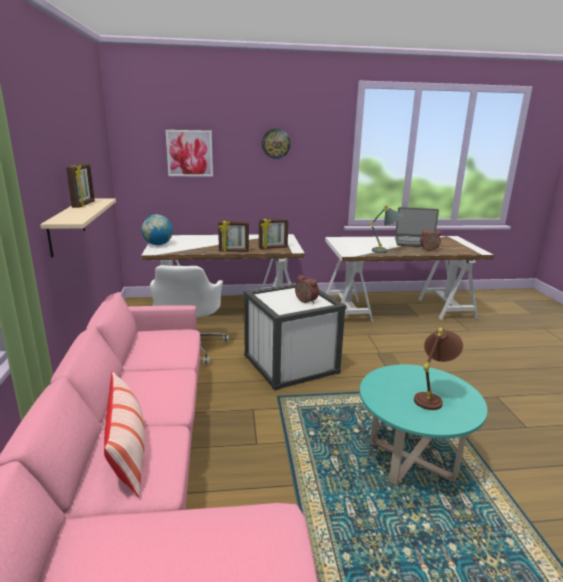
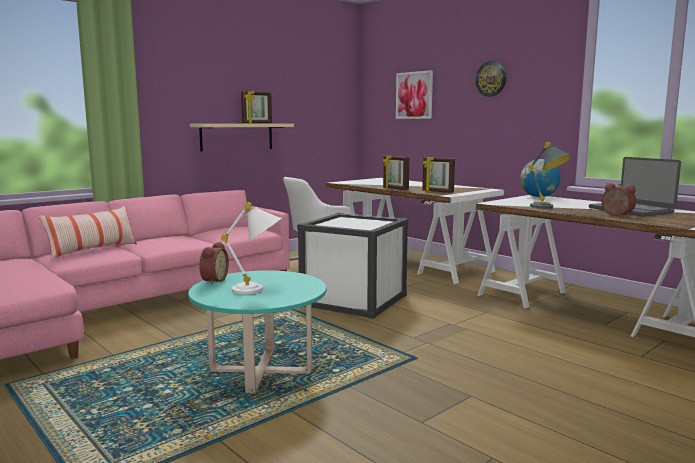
camera: 55 degrees right, 10 degrees down
(158, 244) = (360, 180): globe -> globe (538, 197)
(305, 301) = (360, 226): alarm clock -> alarm clock (213, 280)
(432, 397) = (258, 290): brown table lamp -> white table lamp

